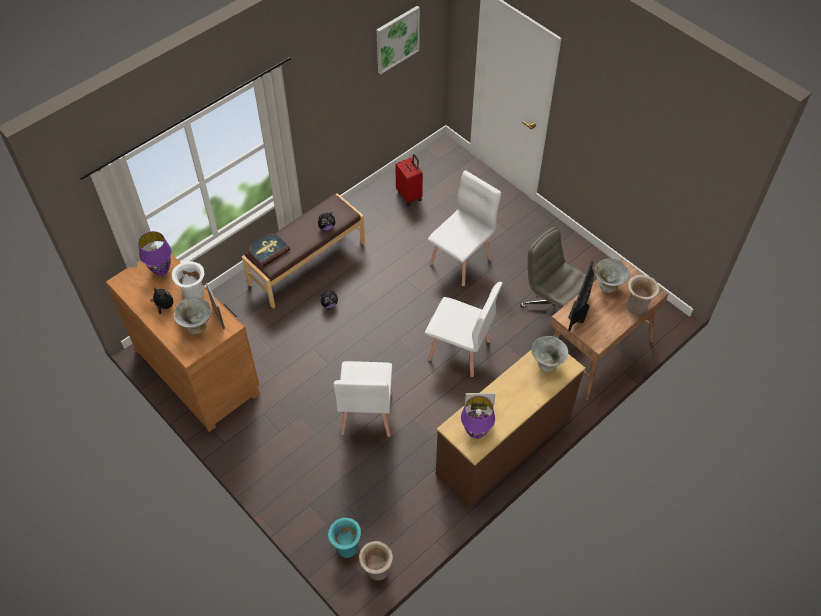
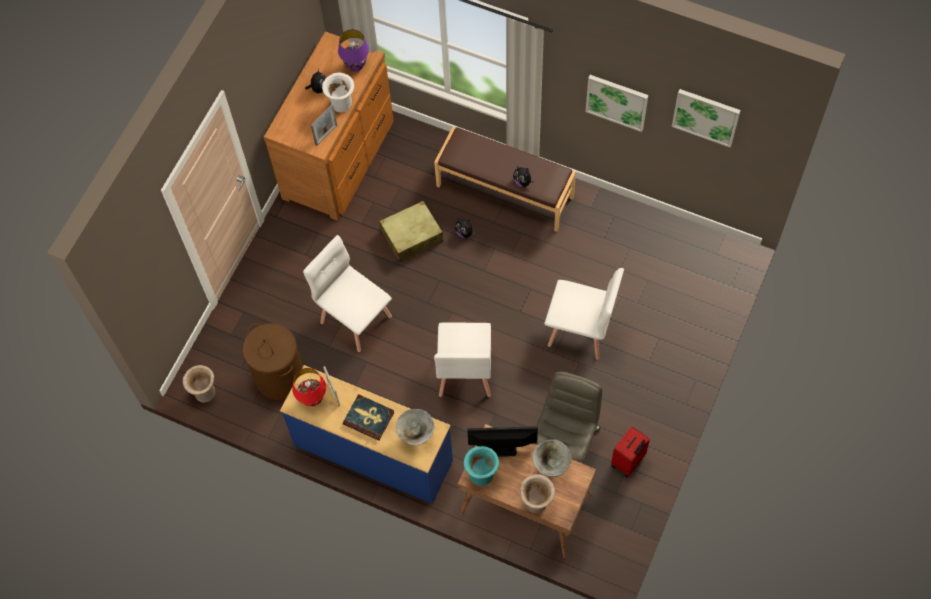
camera: 70 degrees right, 10 degrees up
(196, 326) = (309, 123): grey bowl -> none
(268, 250) = (468, 144): book -> book (369, 418)
(310, 343) = (411, 236): none -> beige suitcase
(338, 95) = (617, 101): none -> picture
(346, 547) = (216, 358): turquoise vase -> turquoise vase (481, 474)
(366, 413) = (355, 318): white chair -> white chair turned 60 degrees clockwise
(393, 496) = (279, 377): none -> brown laundry basket
(409, 195) = (645, 246): red suitcase -> red suitcase (628, 461)
(475, 432) = (312, 399): purple table lamp -> red table lamp
(504, 446) = (373, 453): brown dresser -> blue dresser

